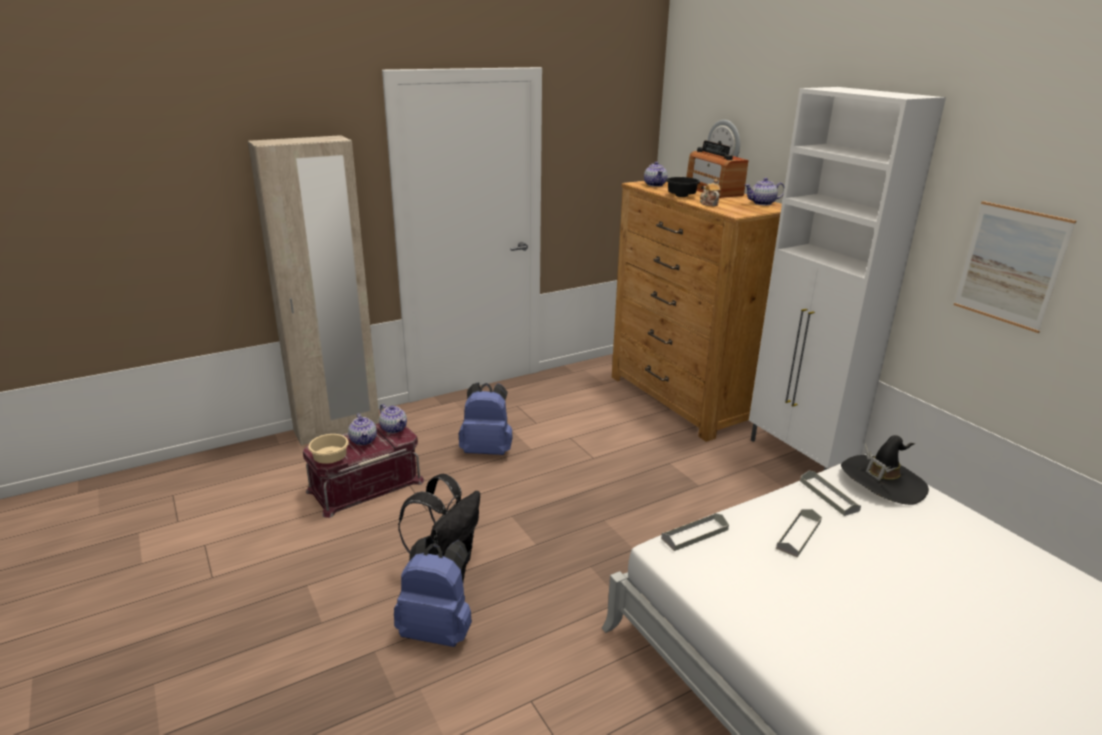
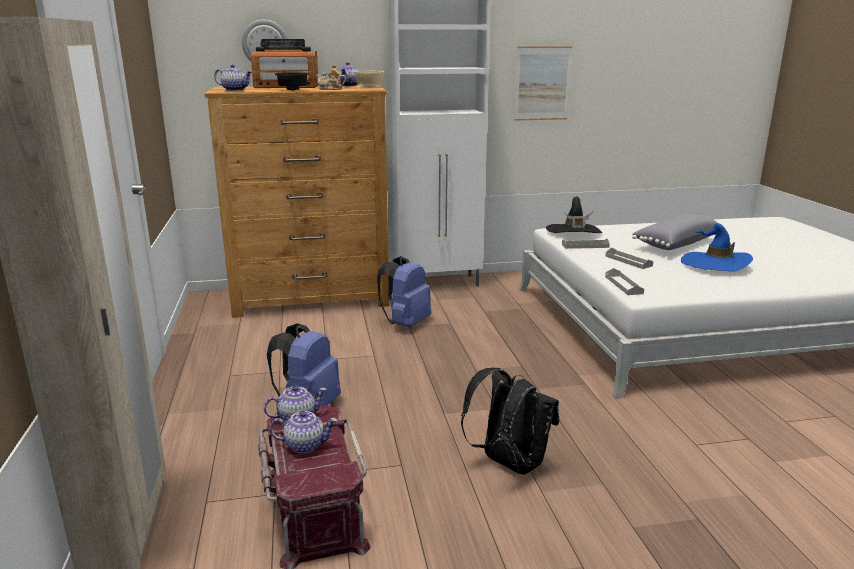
camera: 70 degrees left, 5 degrees down
(329, 459) = (337, 474): beige bowl -> beige bowl (368, 87)
(438, 630) = (606, 481): blue backpack -> blue backpack (405, 323)
(865, 620) = (715, 264): none -> blue hat
(932, 577) = (675, 243): none -> grey pillow

